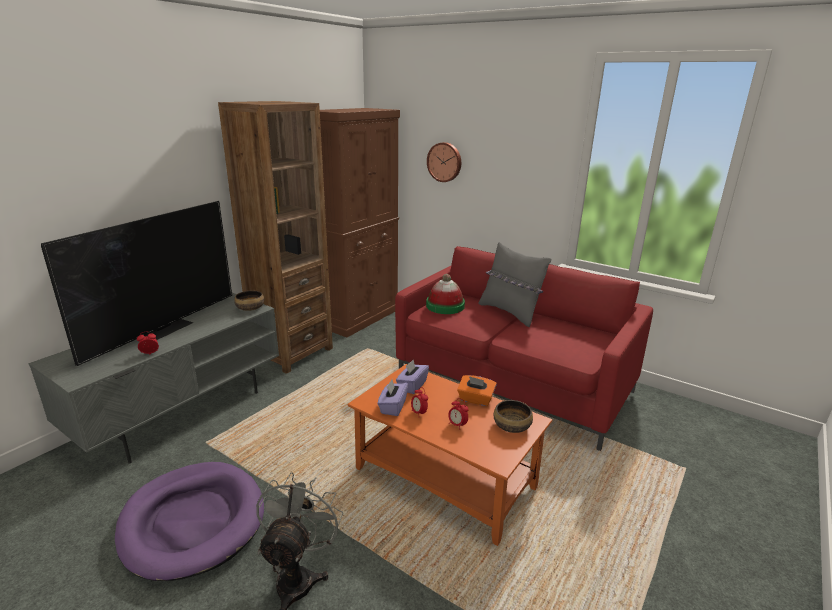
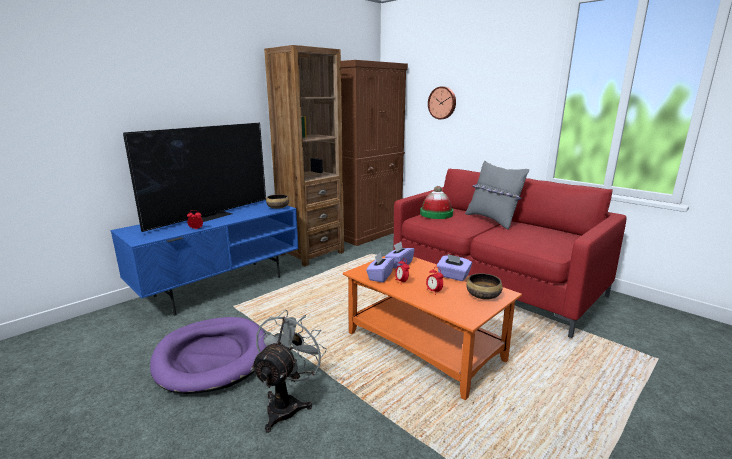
camera: 10 degrees right, 5 degrees down
(182, 412) = (220, 286): grey tv stand -> blue tv stand
(475, 399) = (453, 276): orange tissue box -> purple tissue box

